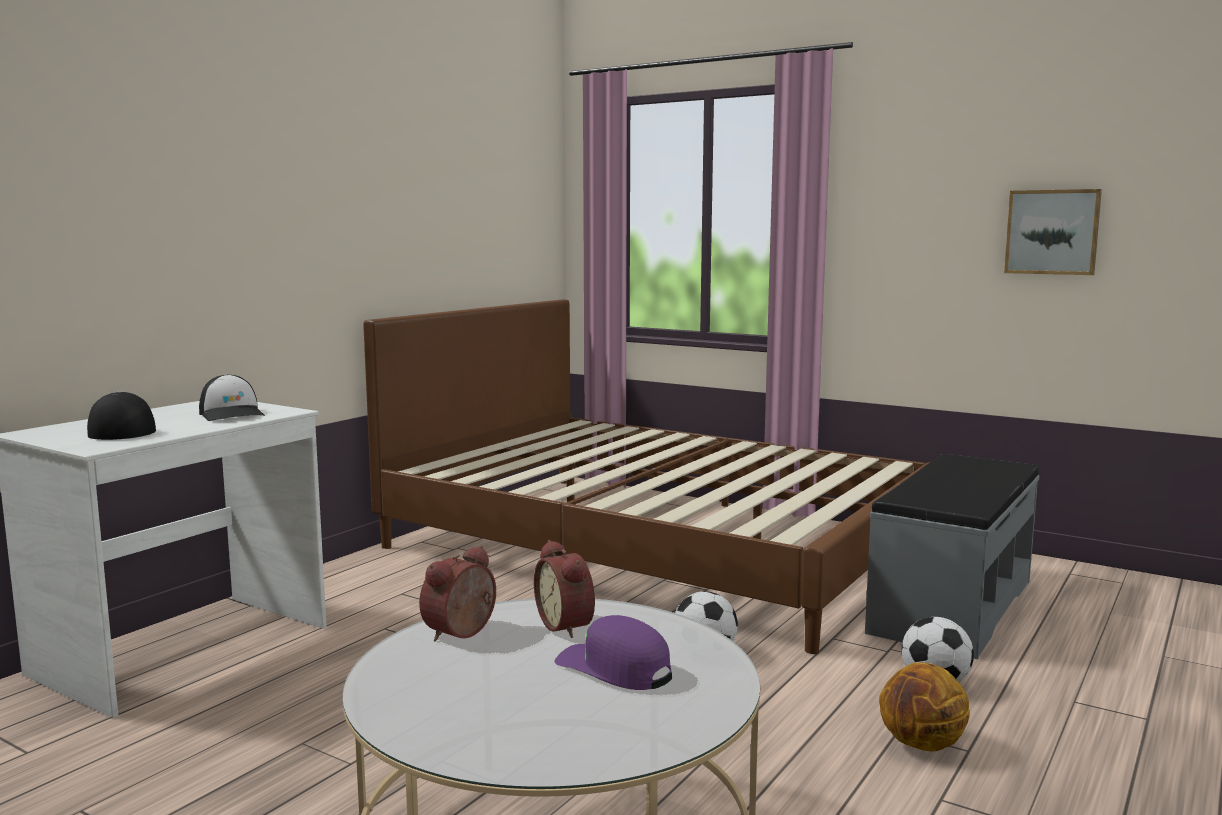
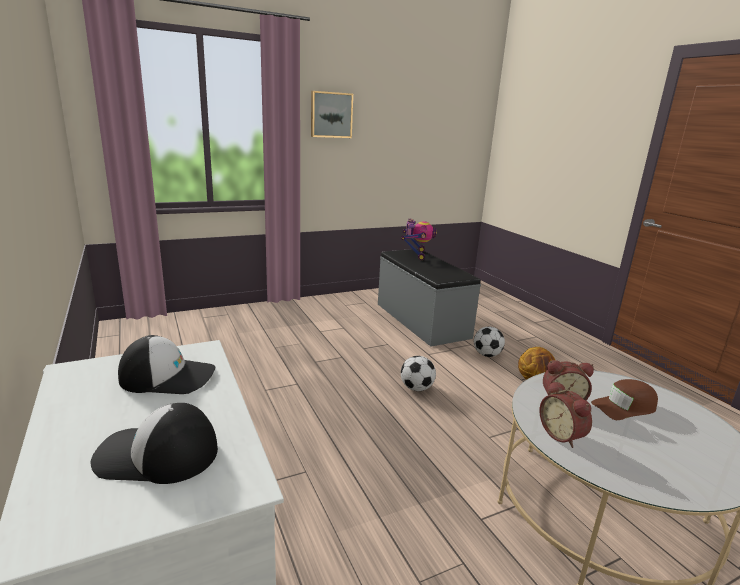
camera: 60 degrees left, 10 degrees up
(614, 668) = (624, 407): purple cap -> brown cap
(656, 545) = (264, 344): brown bed -> none
(987, 468) = (416, 255): none -> toy robot
(1052, 232) = (398, 138): picture -> picture (331, 115)

